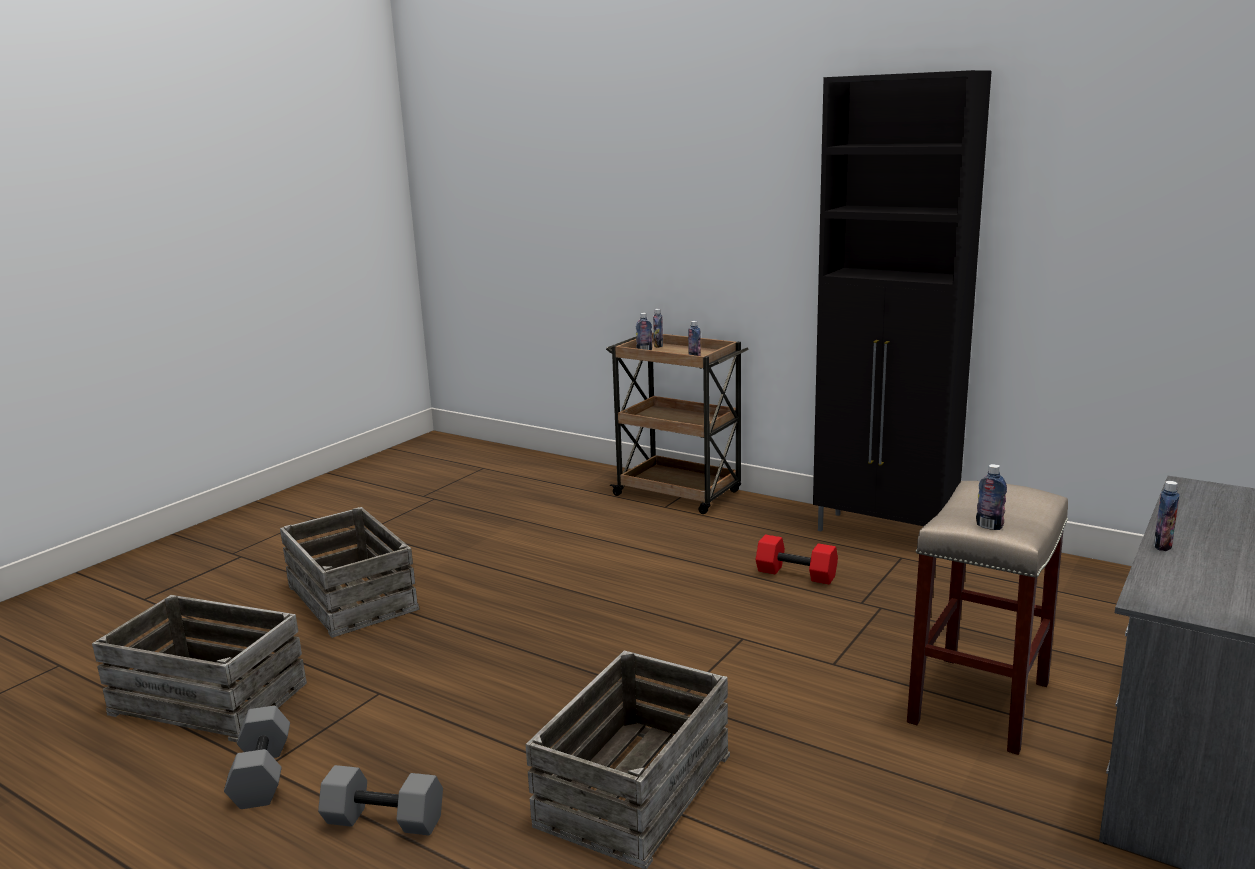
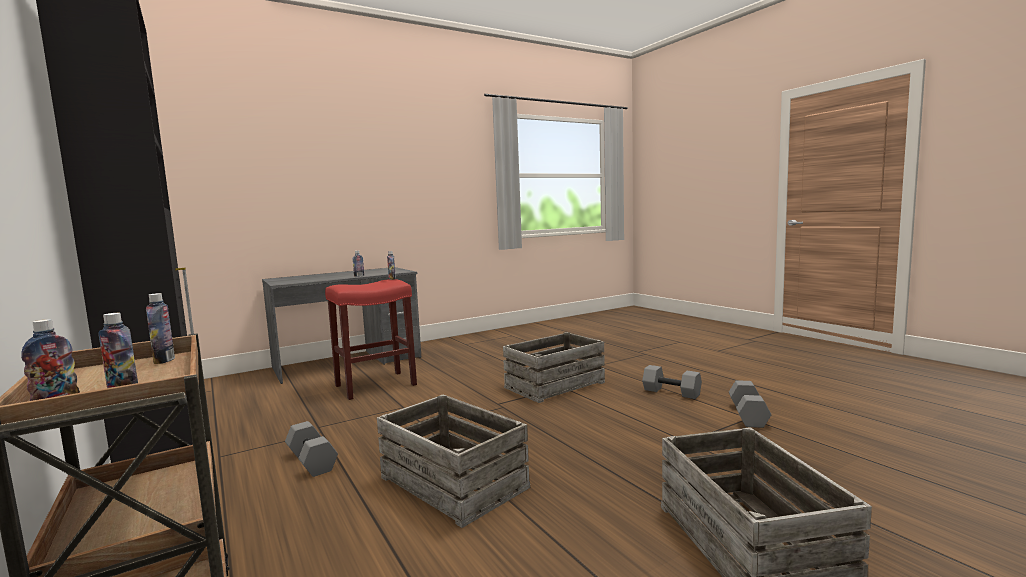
camera: 155 degrees left, 10 degrees down
(210, 697) = (831, 463): crate -> crate (452, 483)
(797, 573) = (310, 461): red dumbbell -> grey dumbbell
(978, 701) = (374, 385): beige stool -> red stool

